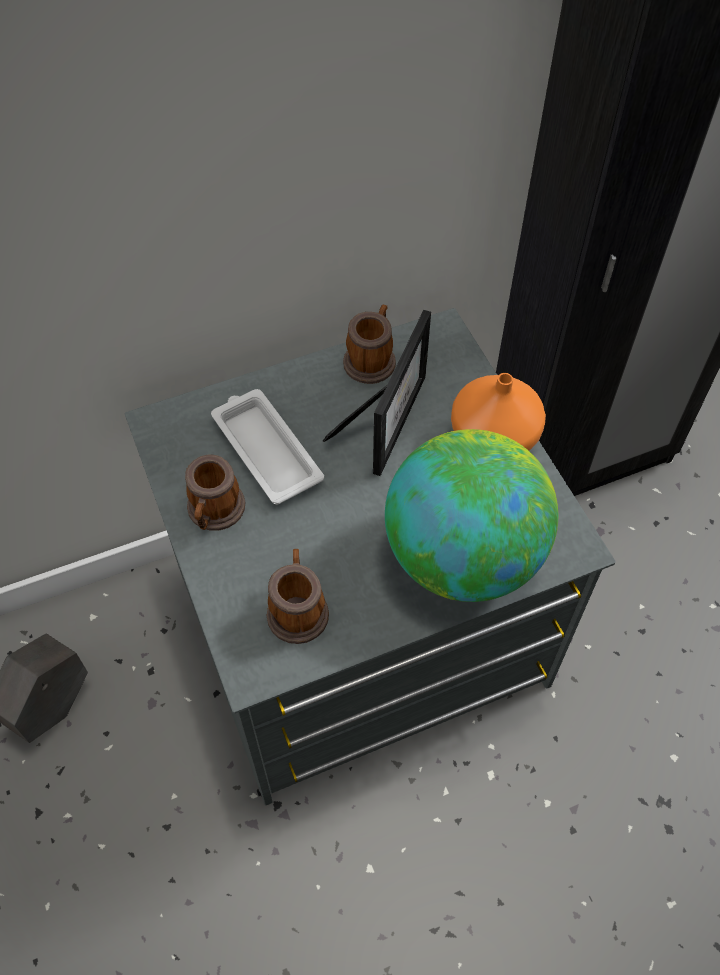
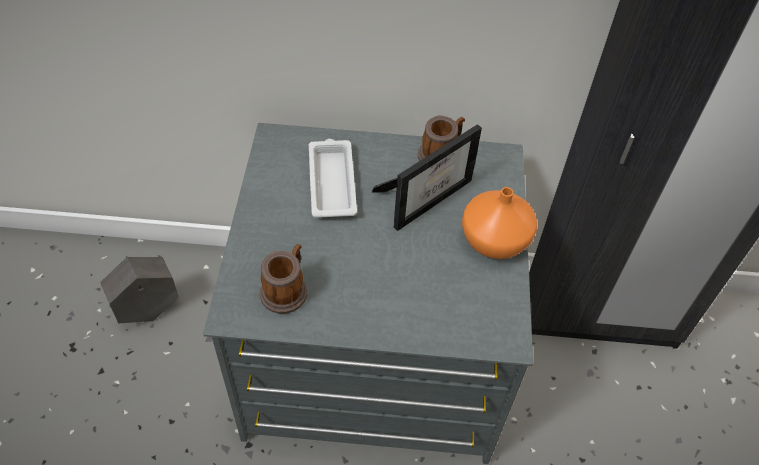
camera: 25 degrees right, 5 degrees down
(214, 512) = (273, 206): mug -> none
(462, 556) = (421, 308): globe -> none

